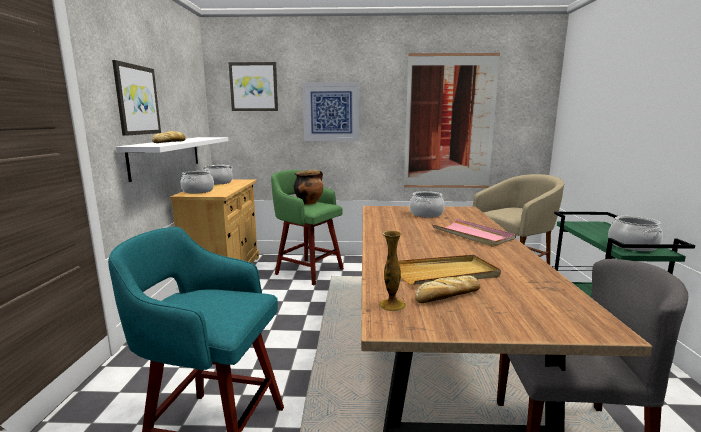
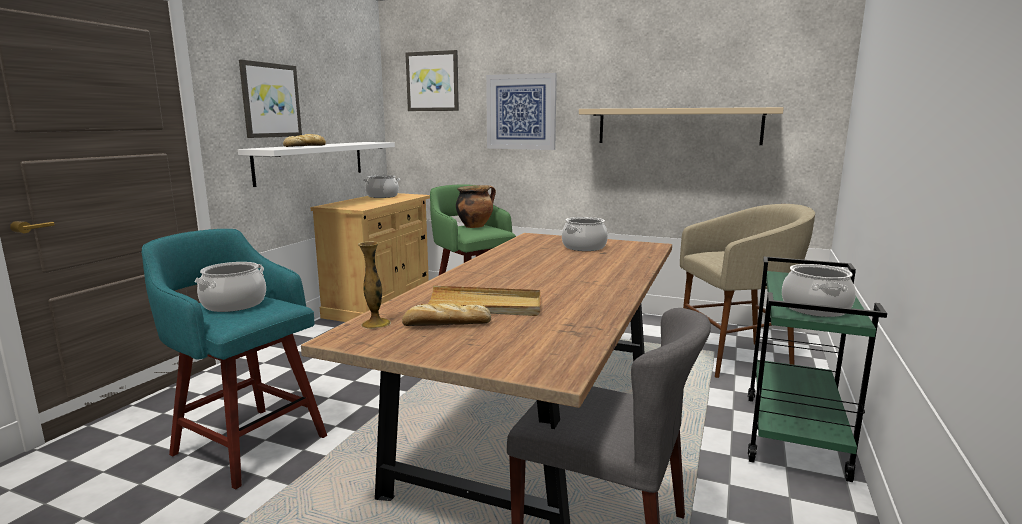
camera: 20 degrees right, 0 degrees up
(198, 191) = (346, 203): cooking pot -> cooking pot (234, 304)
(449, 123) = (678, 126): picture -> beige shelf
(472, 235) = (596, 273): pink tray -> none

